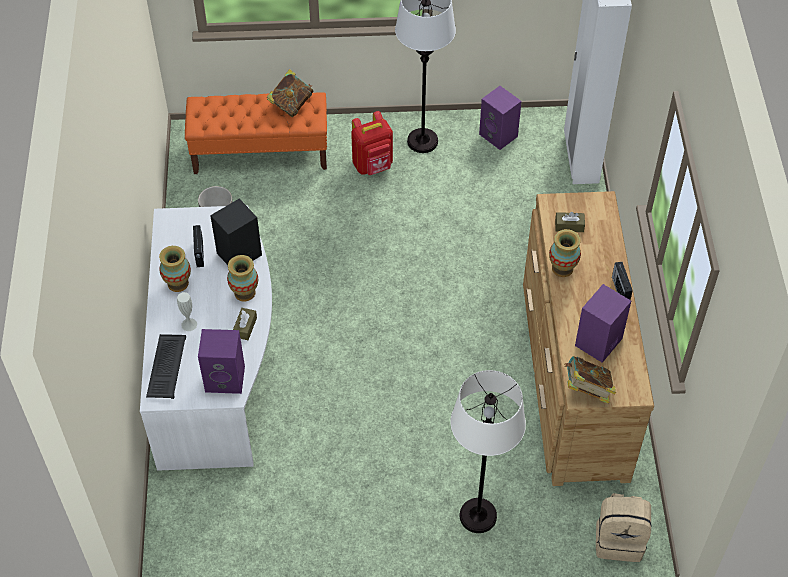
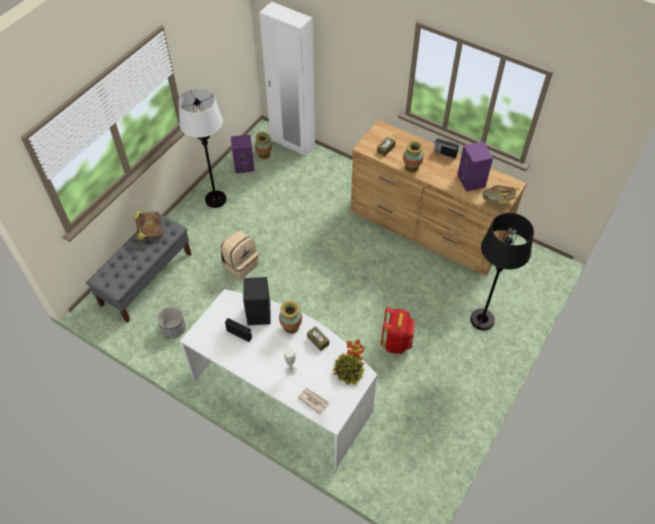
camera: 55 degrees left, 0 degrees up
(166, 366) = (313, 400): keyboard -> newspaper
(178, 283) = (253, 359): vase -> vase (264, 155)
(226, 378) = (348, 371): purple speaker -> potted plant
(261, 153) = (146, 279): orange bench -> grey bench
(373, 165) = (210, 231): red backpack -> red backpack (396, 342)
(478, 515) = (482, 319): white floor lamp -> black floor lamp
(619, 539) = (535, 268): beige backpack -> beige backpack (240, 264)

